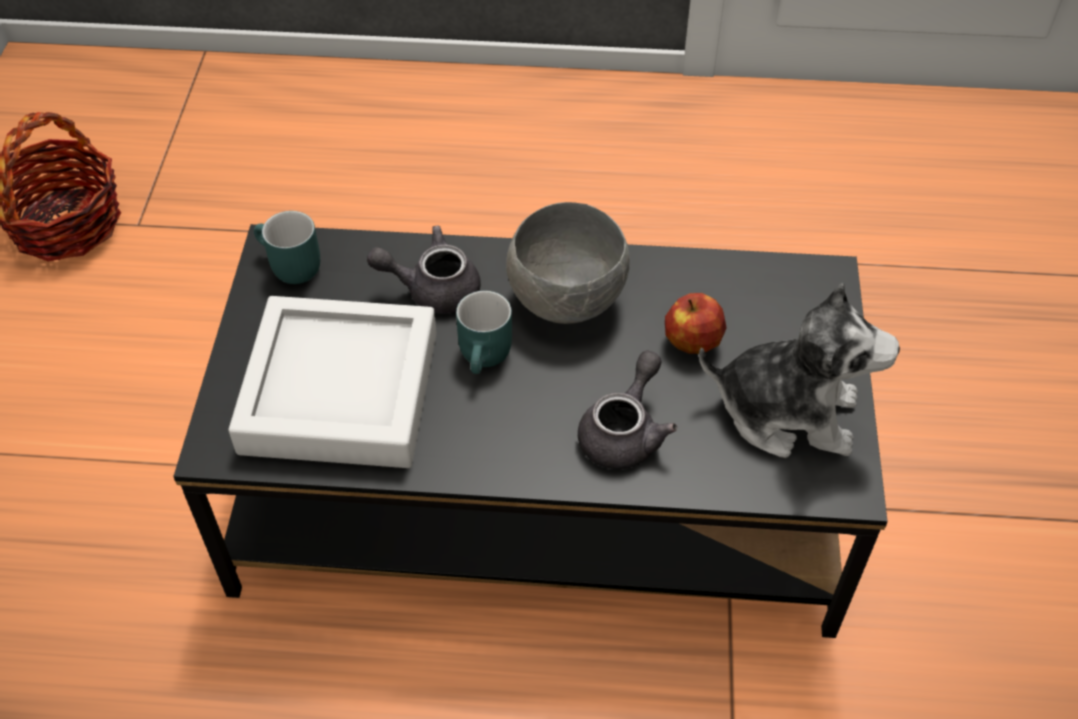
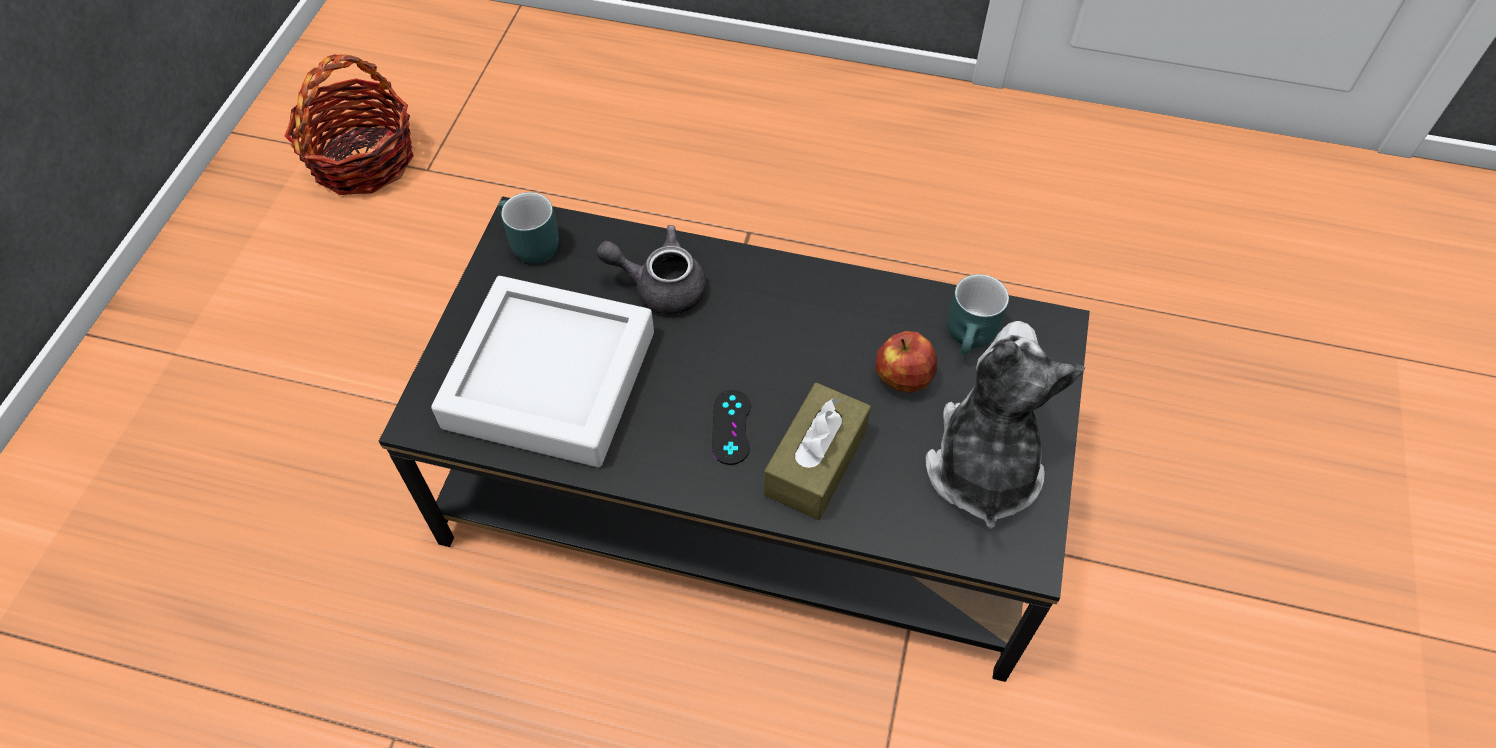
camera: 10 degrees right, 5 degrees up
(487, 357) = (698, 364): turquoise mug -> turquoise mug (973, 338)
(534, 411) = (731, 427): none -> black game controller
(569, 300) = (790, 316): grey bowl -> none
(625, 432) = (816, 462): grey teapot -> brown tissue box
(787, 411) = (983, 465): plush toy -> plush toy turned 105 degrees counterclockwise

